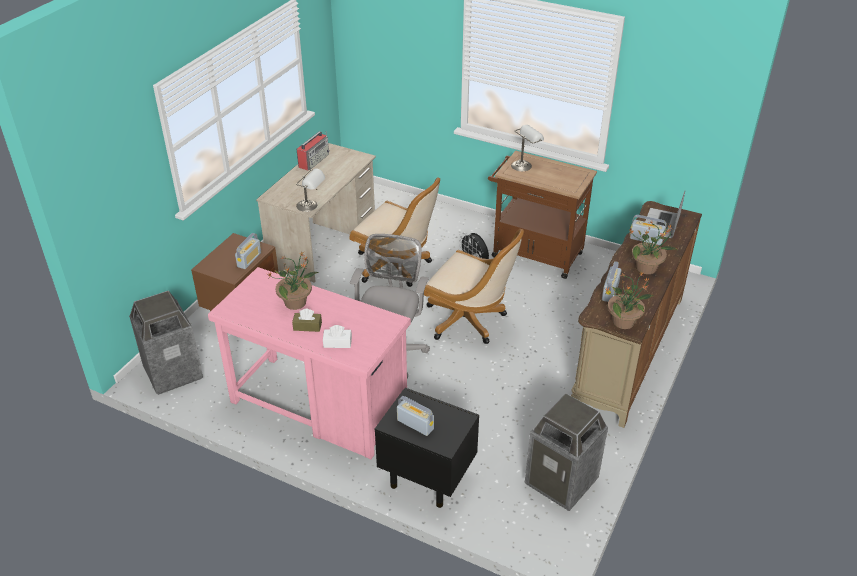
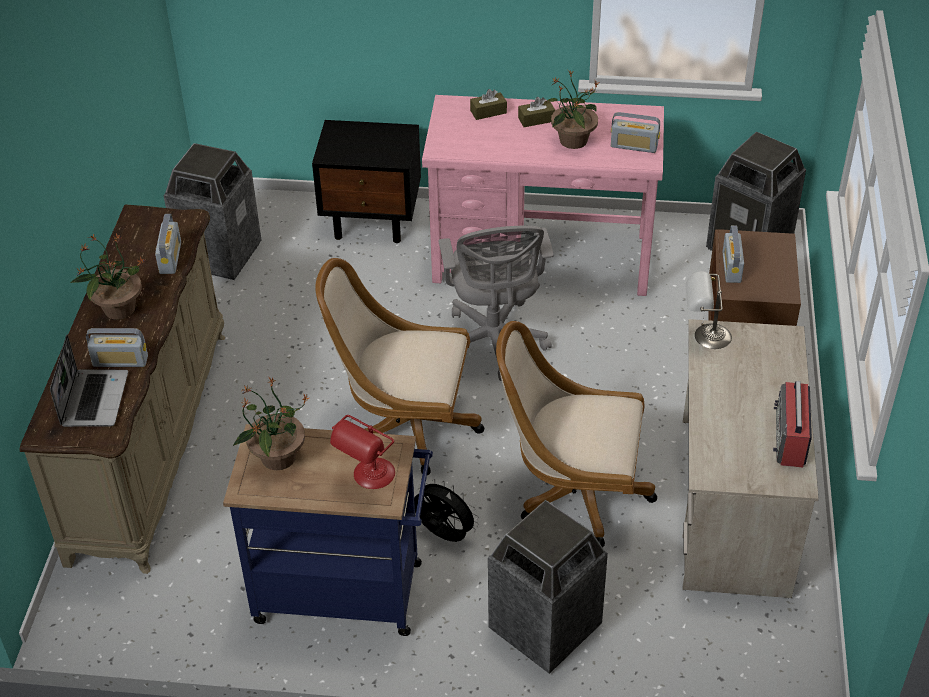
camera: 160 degrees right, 5 degrees up
(337, 343) = (488, 112): white tissue box -> brown tissue box
(415, 424) = (377, 137): radio -> radio (634, 146)
(446, 222) = (544, 628): none -> trash can
(524, 164) = (369, 479): white table lamp -> red table lamp
(534, 255) = (344, 594): brown cart -> blue cart
(624, 321) = (147, 221): potted plant -> potted plant (277, 457)

